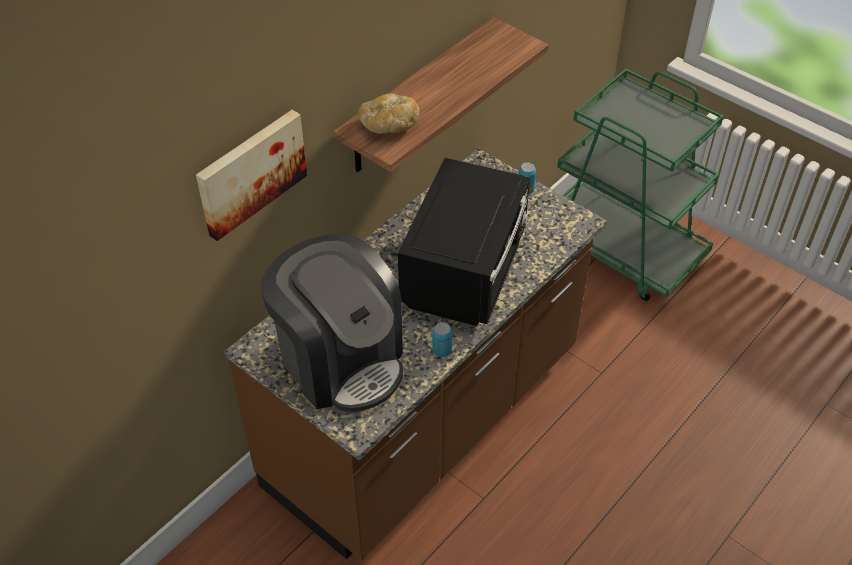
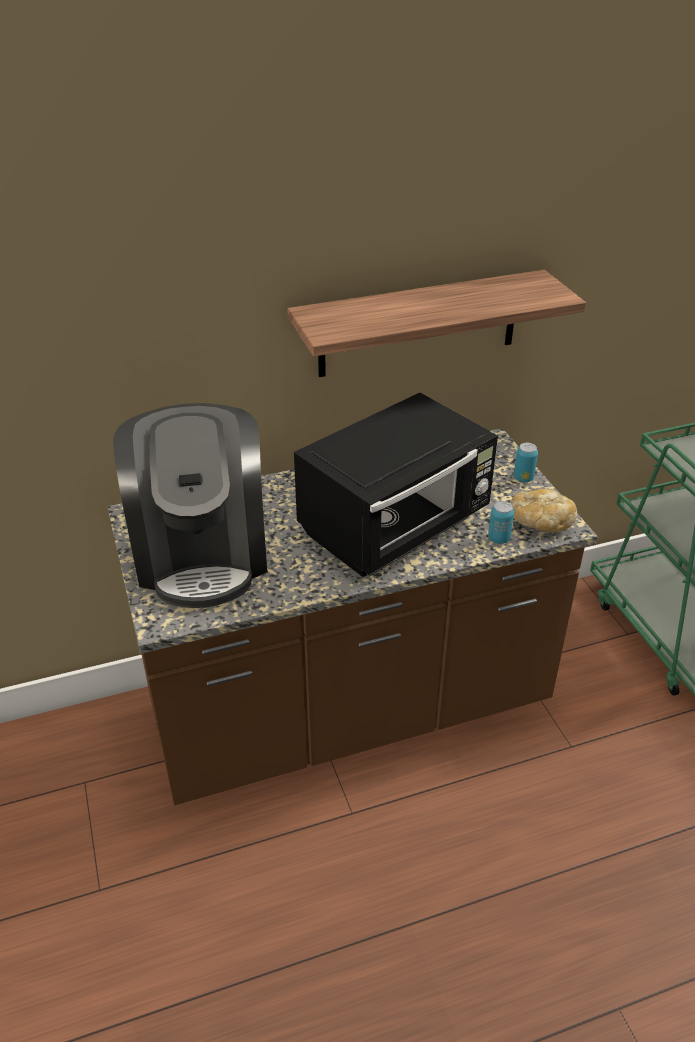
camera: 30 degrees right, 10 degrees down
(250, 172) = (162, 304): picture -> none
(388, 126) = (344, 318): bread -> bread (539, 523)
(442, 351) = (308, 586): can -> can (498, 539)

